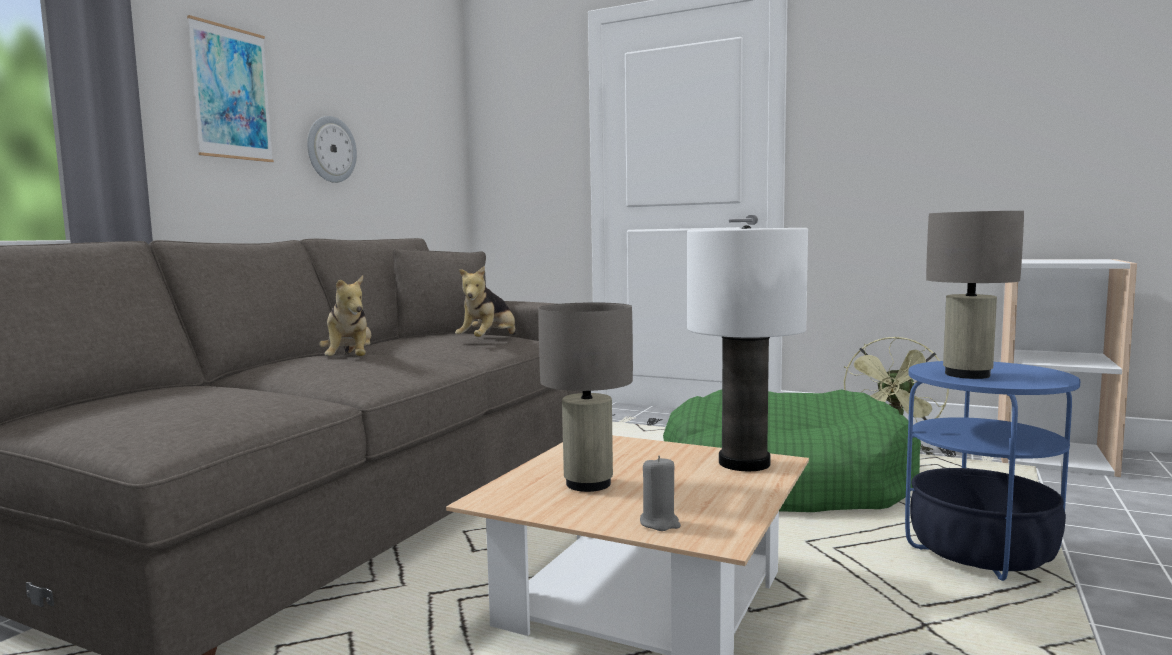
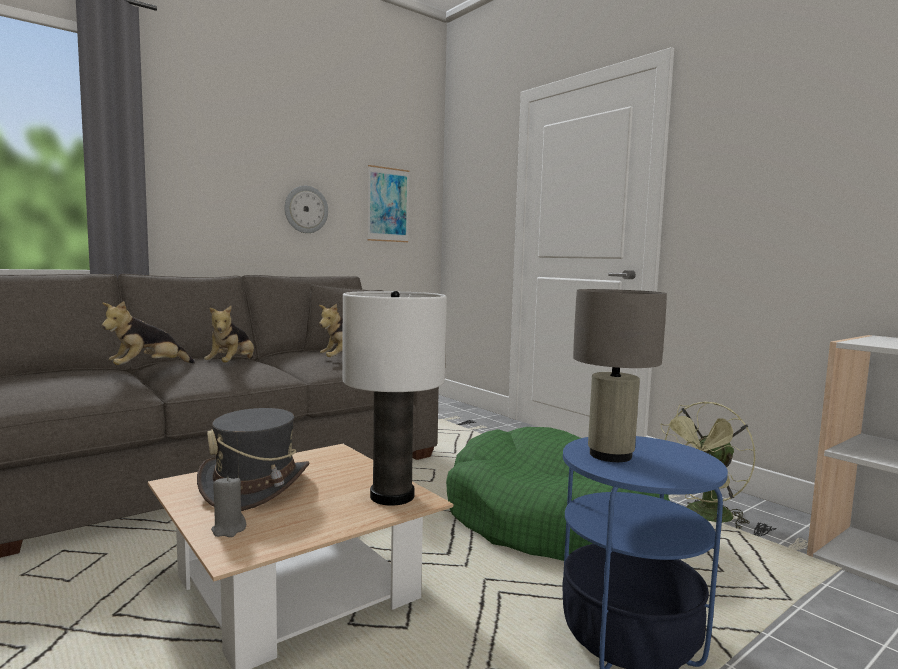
camera: 25 degrees right, 0 degrees up
(231, 93) = (224, 173): picture -> picture (388, 205)
(275, 374) = (148, 369): none -> plush toy
(589, 484) = (255, 486): grey table lamp -> grey hat

